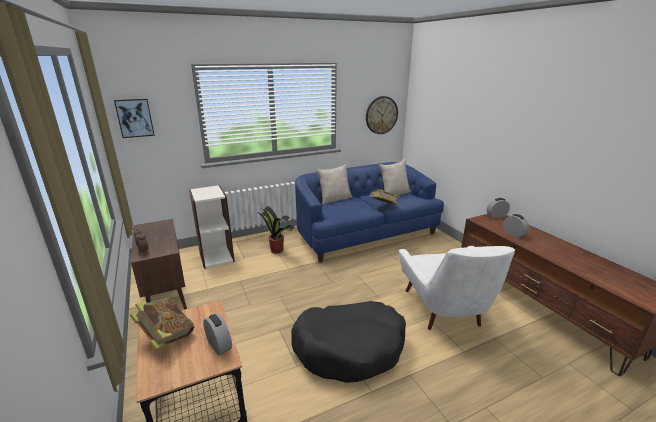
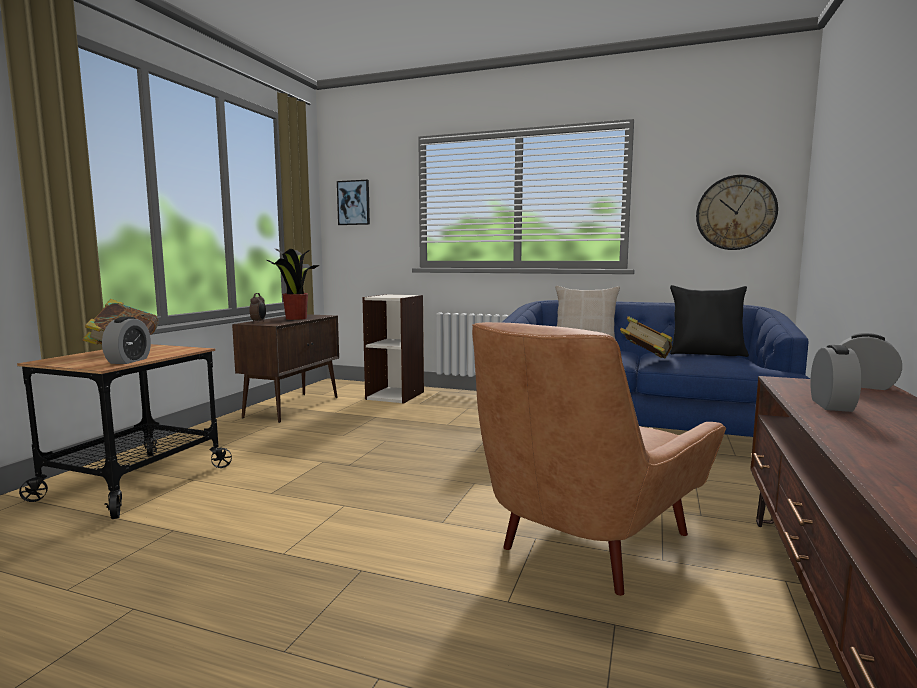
camera: 45 degrees right, 15 degrees down
(276, 250) = (470, 407): potted plant -> potted plant (297, 318)
(349, 347) = (354, 508): black dog bed -> none
(394, 194) = (706, 353): beige pillow -> black pillow
(445, 312) = (584, 547): white armchair -> brown armchair

